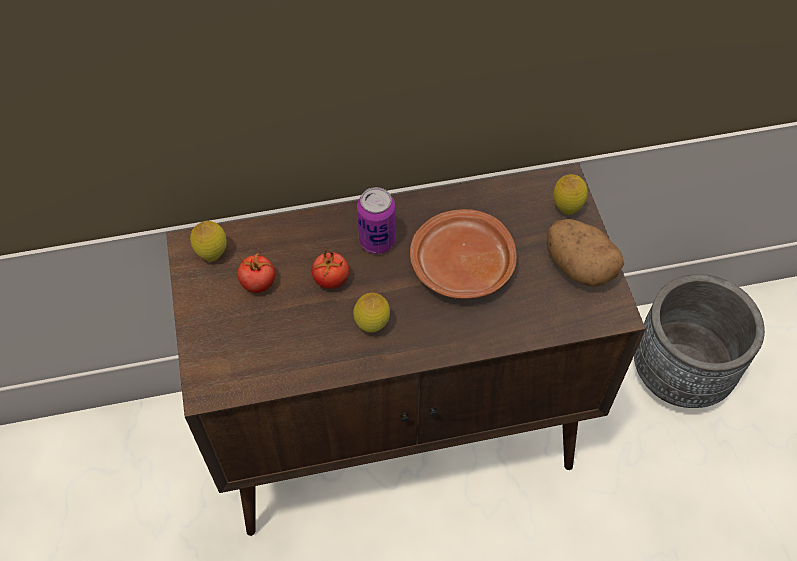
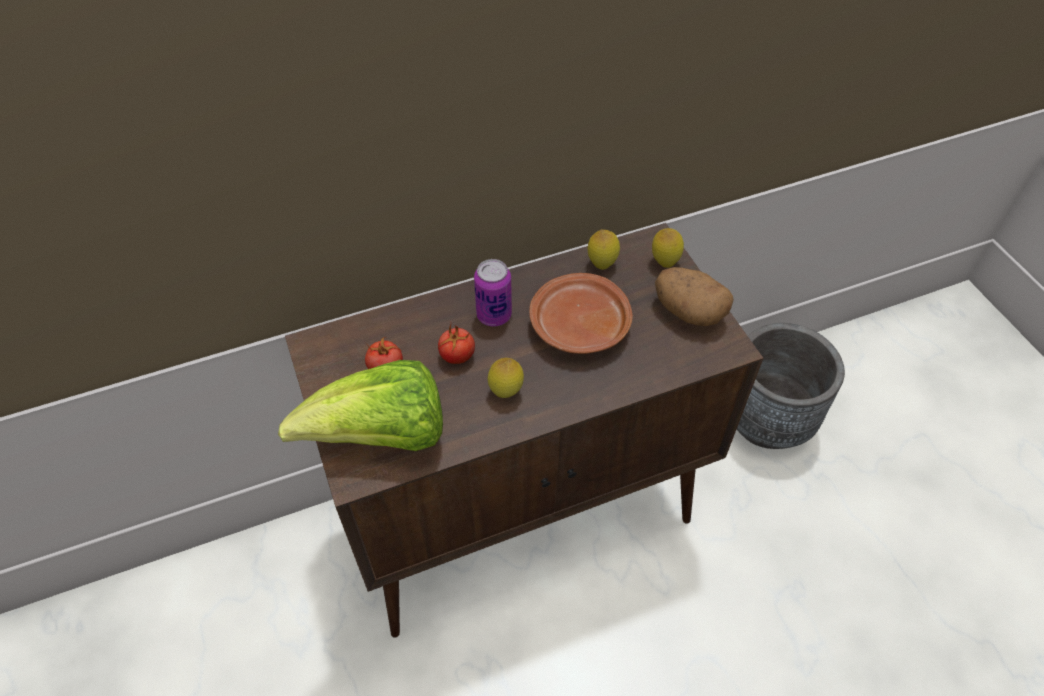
camera: 10 degrees left, 5 degrees down
(212, 254) = (335, 349): lemon -> lemon (601, 264)
(241, 354) = (382, 438): none -> lettuce

